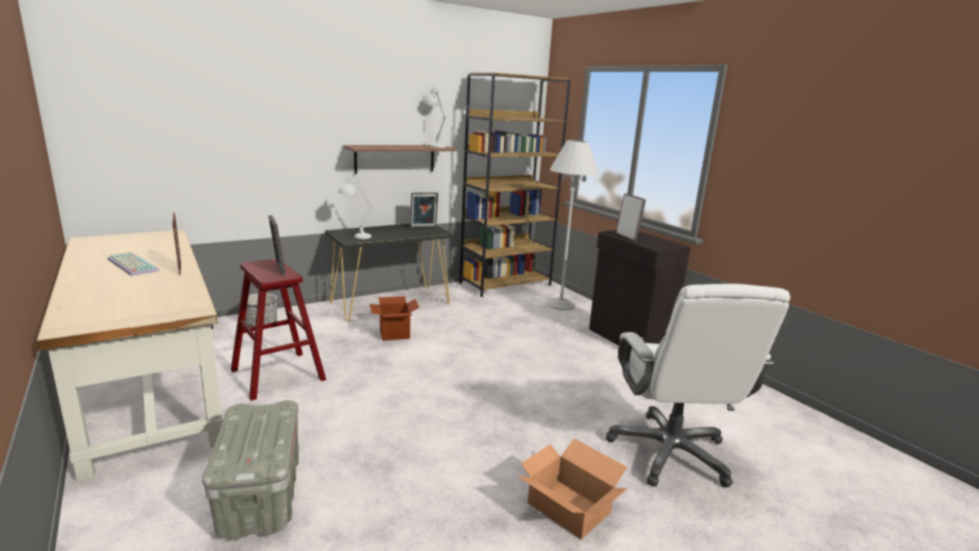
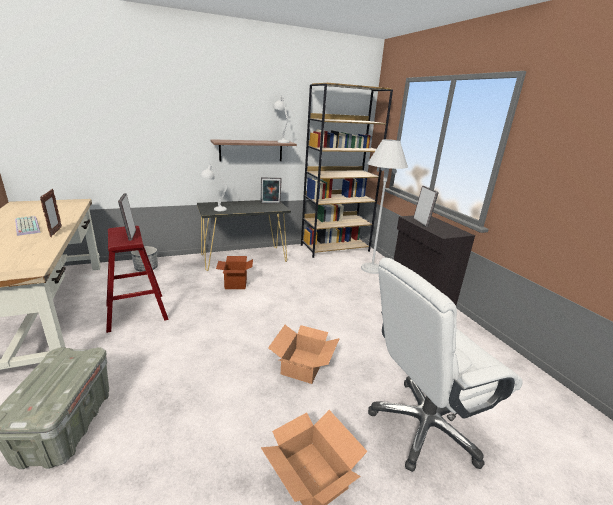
camera: 10 degrees right, 5 degrees up
(518, 411) = (304, 365): none -> cardboard box
(670, 453) = (424, 426): white office chair -> white office chair turned 60 degrees clockwise

